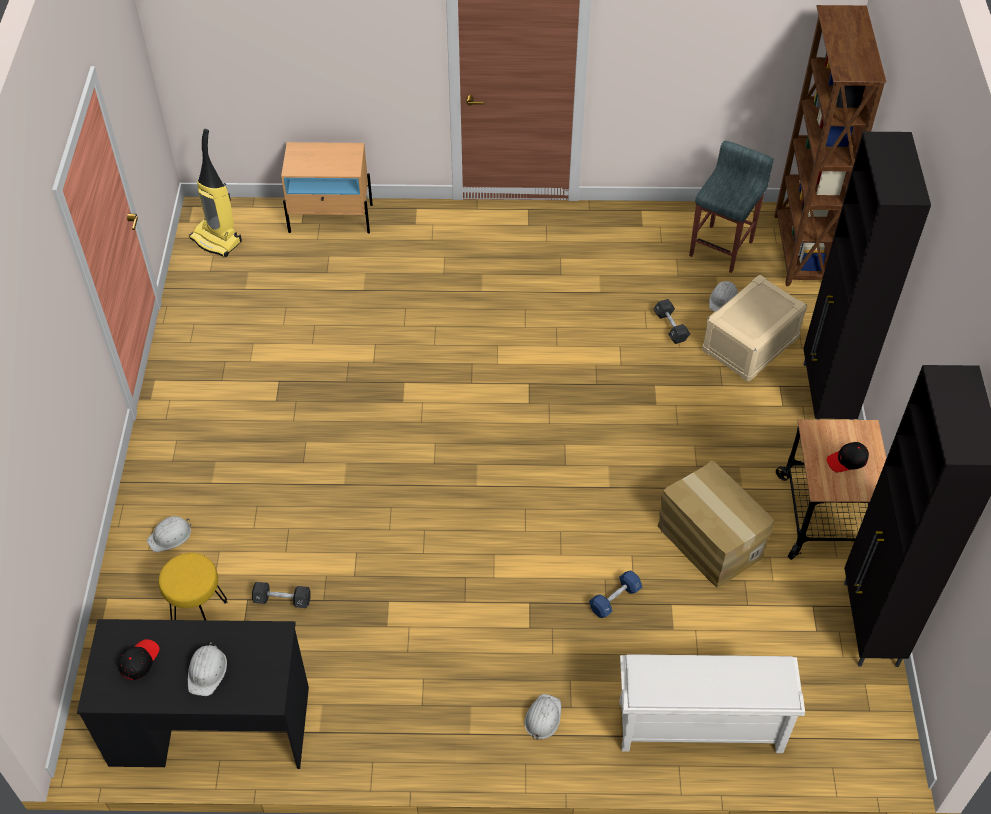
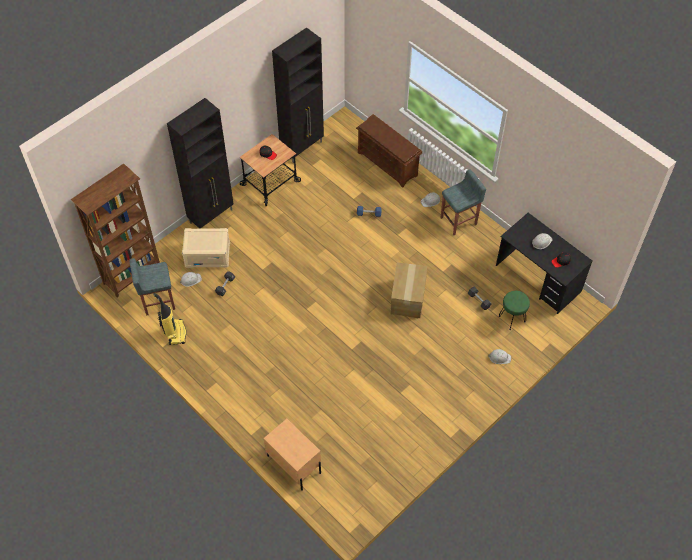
camera: 135 degrees left, 5 degrees up
(200, 613) = (511, 318): yellow stool -> green stool
(217, 240) = (357, 498): vacuum cleaner -> vacuum cleaner (175, 332)
(453, 721) = (459, 221): none -> grey stool
(698, 727) = (388, 164): white shoe rack -> brown shoe rack
(709, 541) = (316, 206): cardboard box -> cardboard box (408, 298)

